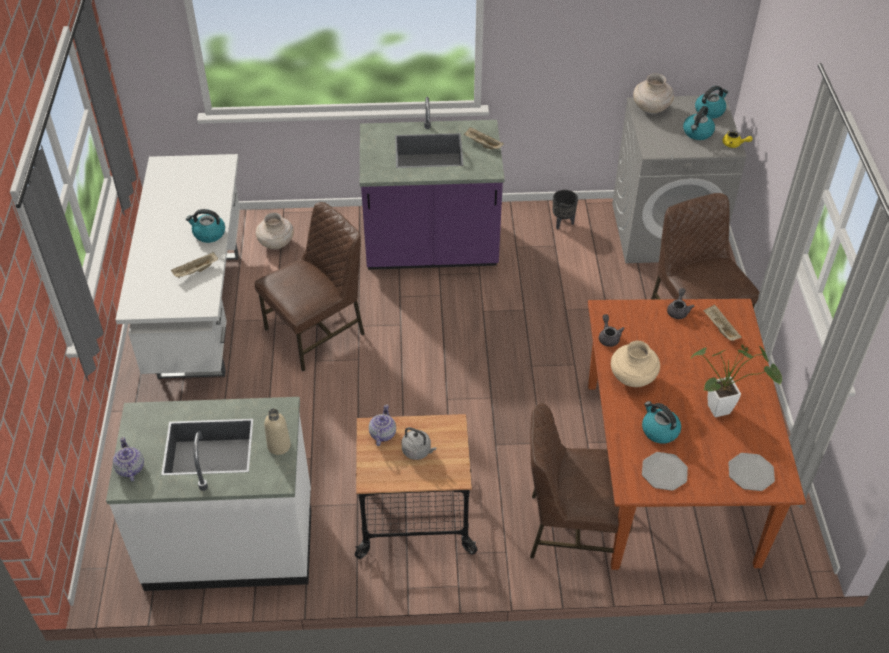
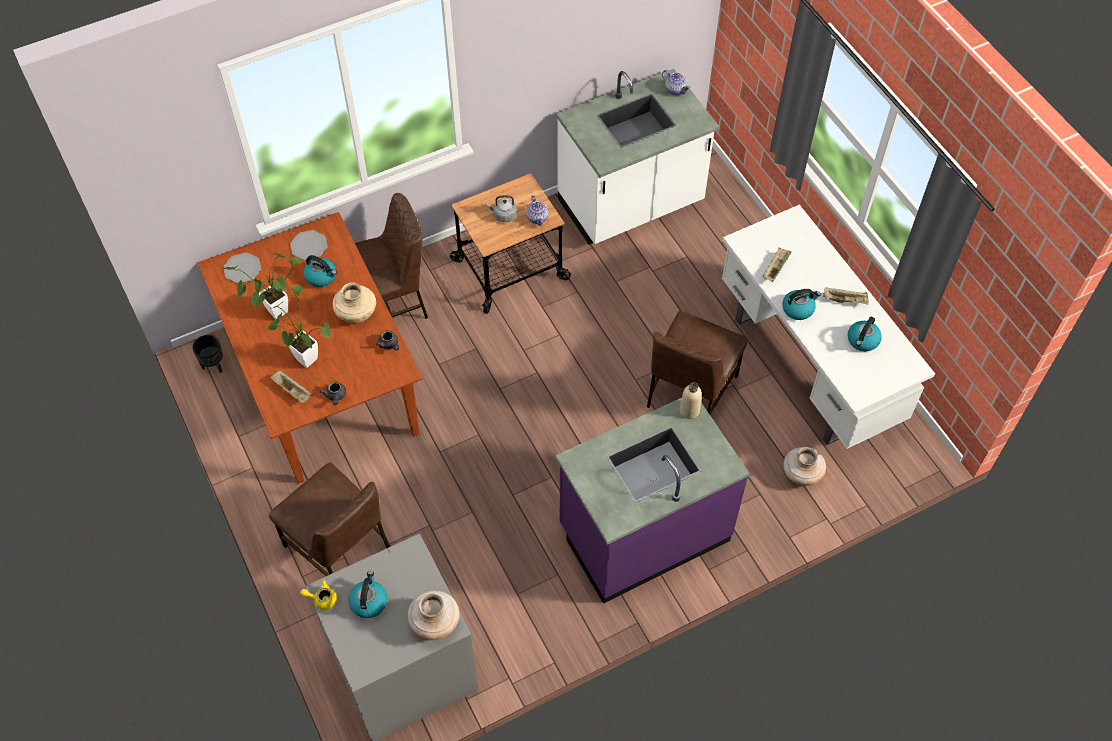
camera: 155 degrees right, 10 degrees up
(279, 446) = (588, 137): beige bottle -> beige bottle (689, 410)
(482, 144) = (602, 494): beige tray -> beige tray (845, 300)
(563, 223) = (522, 632): black planter -> black planter (213, 365)
(701, 355) = (304, 356): none -> potted plant
(709, 111) = (364, 649): kettle -> kettle (862, 341)

